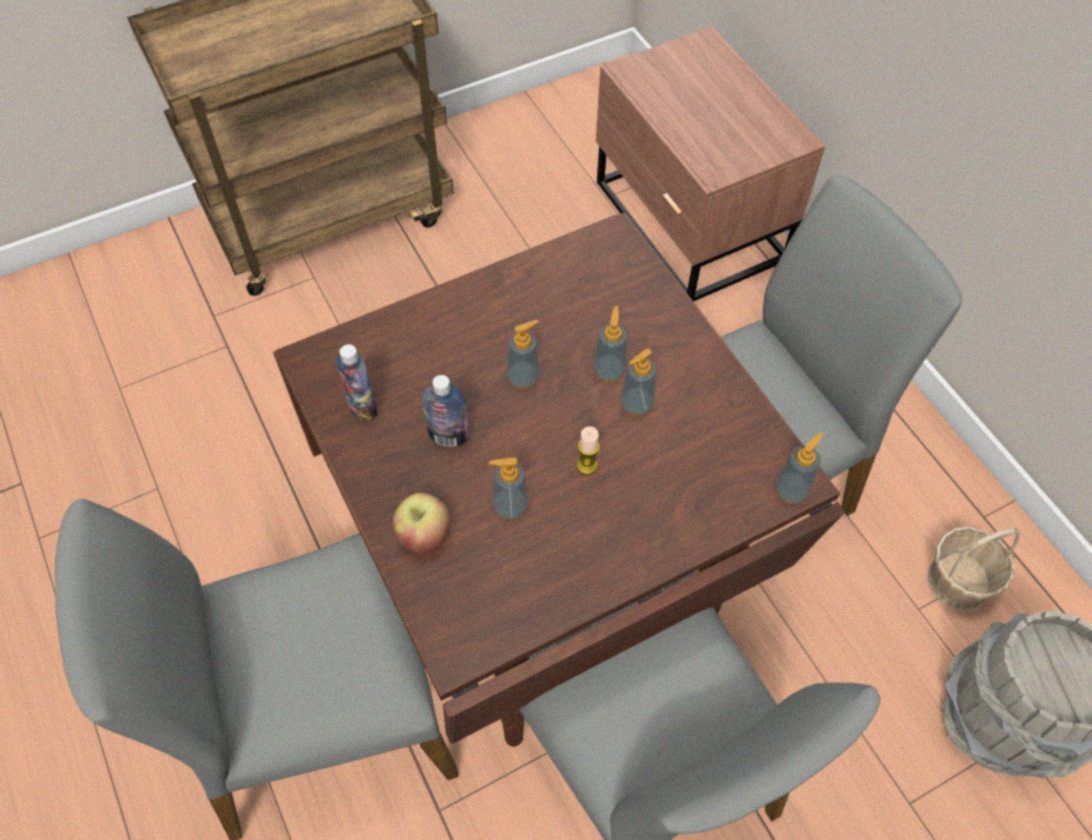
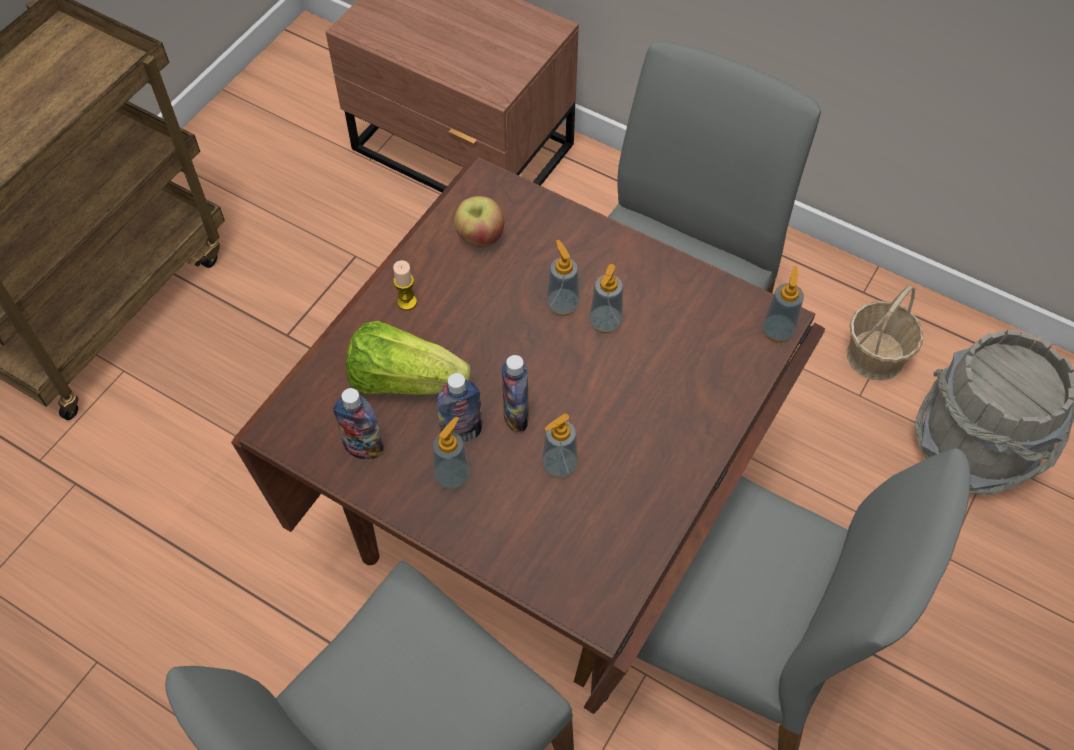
camera: 30 degrees left, 0 degrees up
(424, 534) = (501, 530): apple -> apple (480, 237)
(433, 369) = (404, 380): none -> lettuce
(503, 445) = (516, 416): none -> bottle
(523, 378) = (492, 348): soap dispenser -> soap dispenser (452, 476)
(587, 465) = (600, 396): candle -> candle (407, 302)

